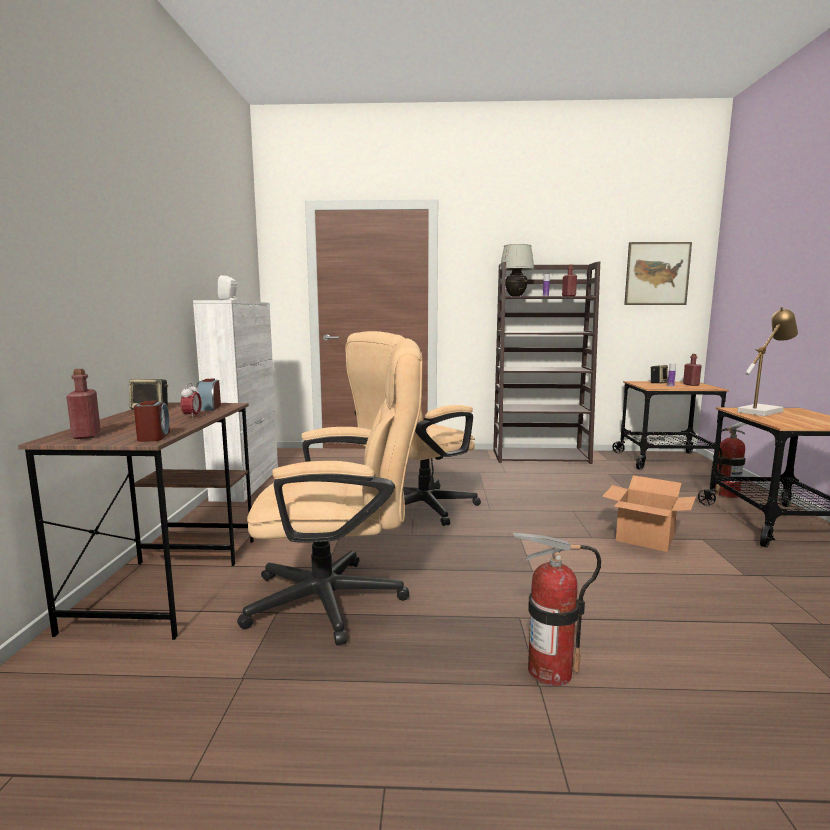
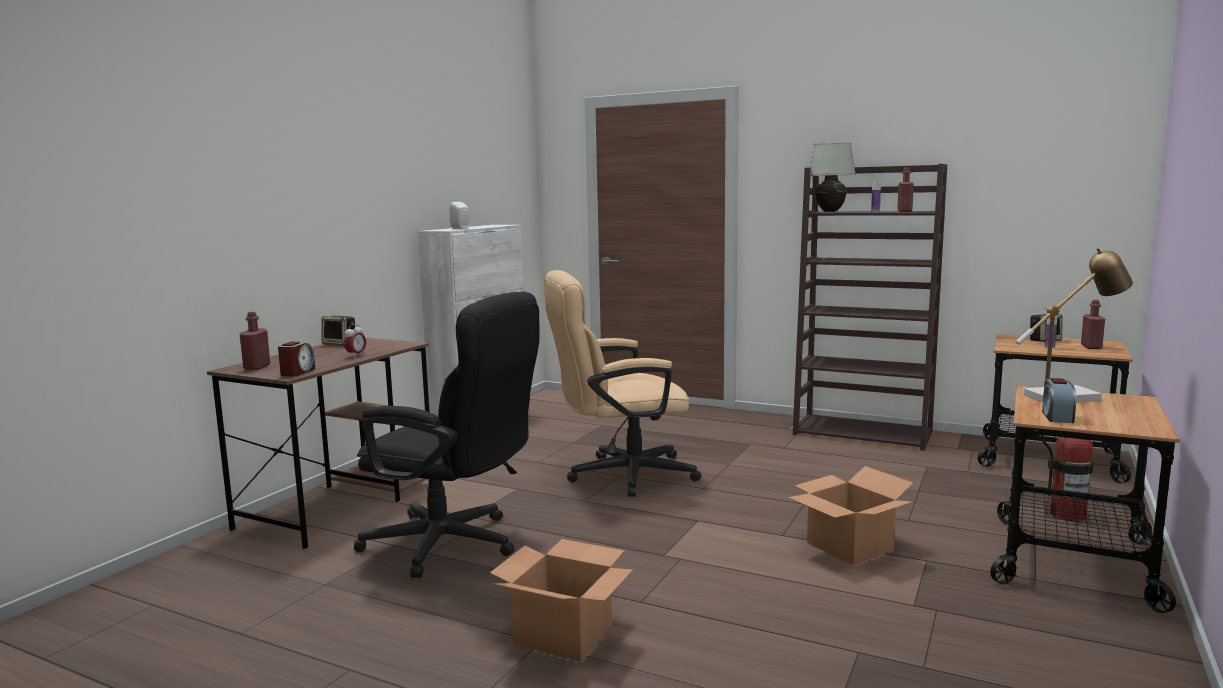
camera: 25 degrees right, 0 degrees up
(209, 407) = (386, 346): alarm clock -> alarm clock (1057, 417)
(341, 600) = (454, 545): beige office chair -> black office chair
(549, 671) = (562, 635): fire extinguisher -> cardboard box
(657, 273) = (1057, 175): picture -> none

